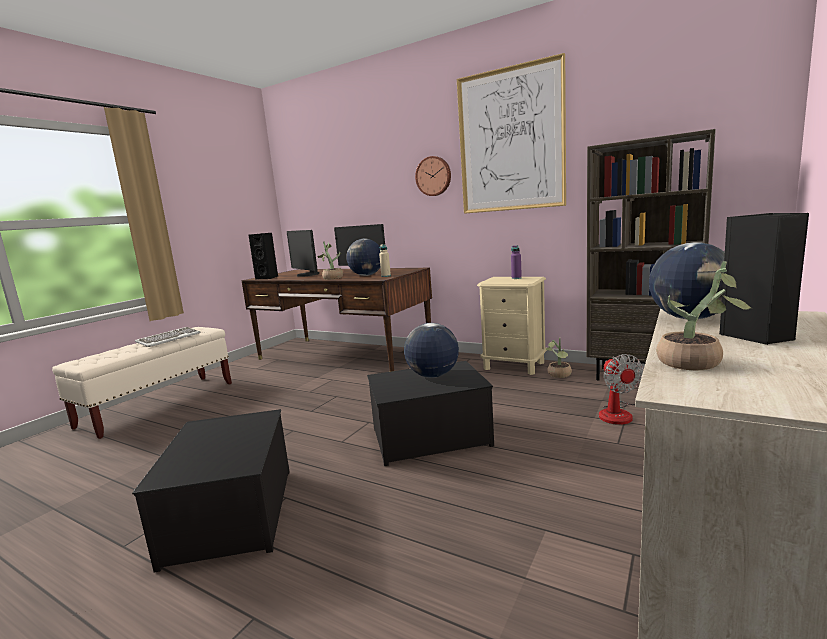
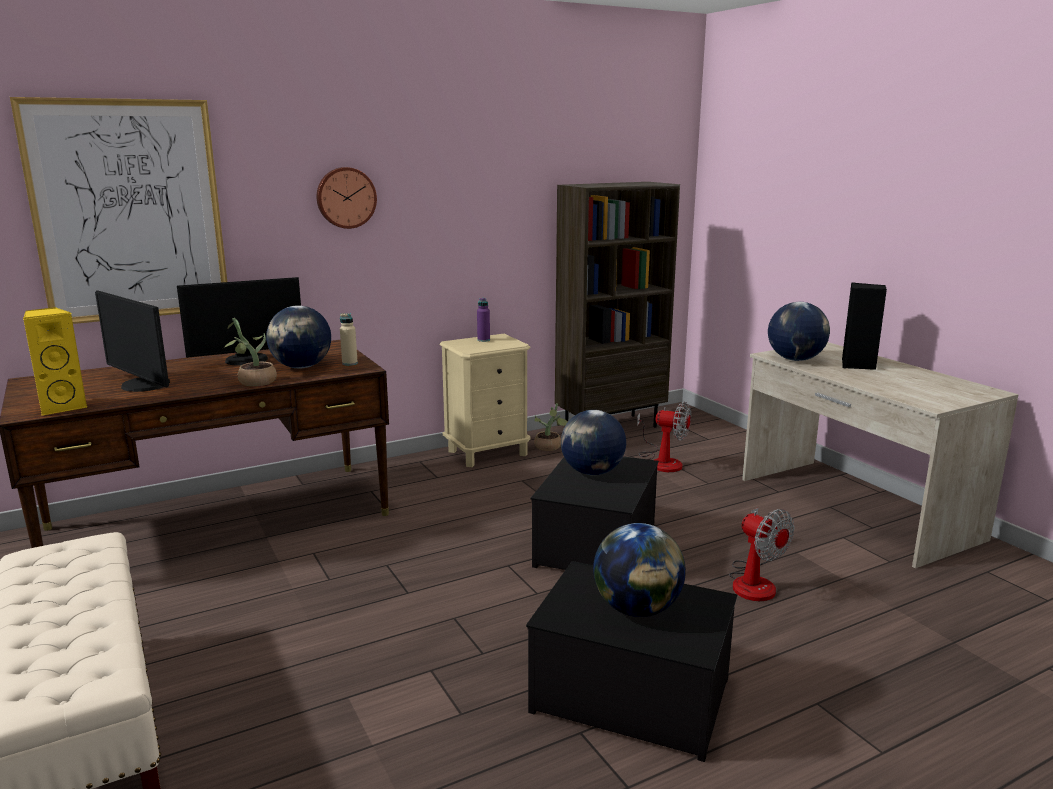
camera: 60 degrees left, 5 degrees up
(169, 339) = (86, 583): keyboard -> none
(216, 444) = (637, 609): none -> globe
(268, 278) = (62, 407): black speaker -> yellow speaker
(307, 275) = (143, 385): monitor -> monitor turned 45 degrees clockwise
(451, 520) = (754, 581): none -> fan
(510, 140) = (460, 160): picture -> picture (129, 211)
(696, 364) = (893, 388): potted plant -> none

